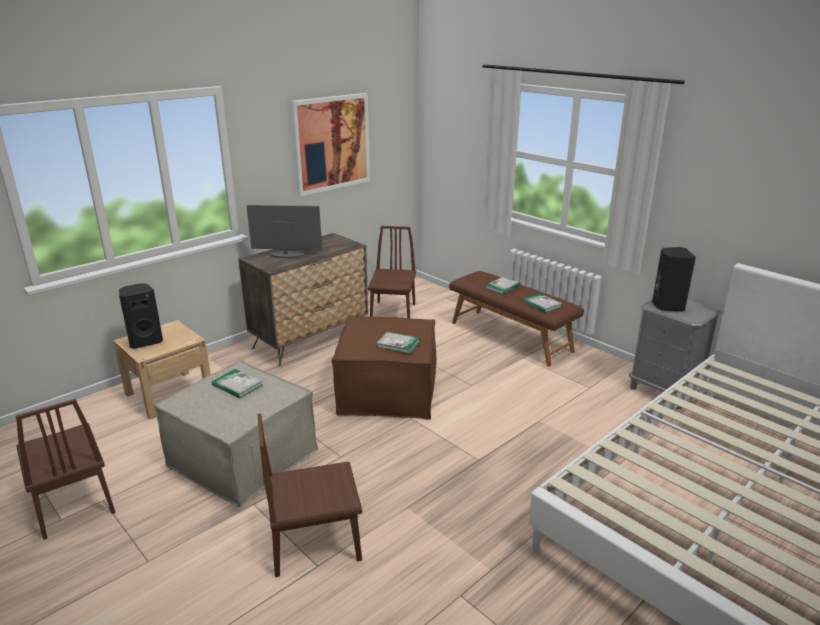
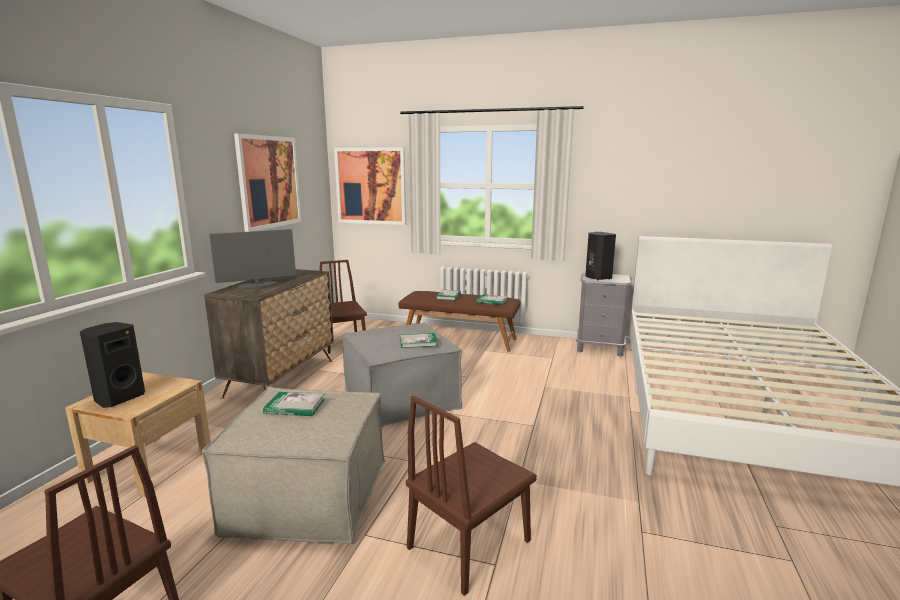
camera: 30 degrees left, 10 degrees down
(387, 392) = (401, 399): brown ottoman -> grey ottoman
(454, 144) = (371, 186): none -> picture

